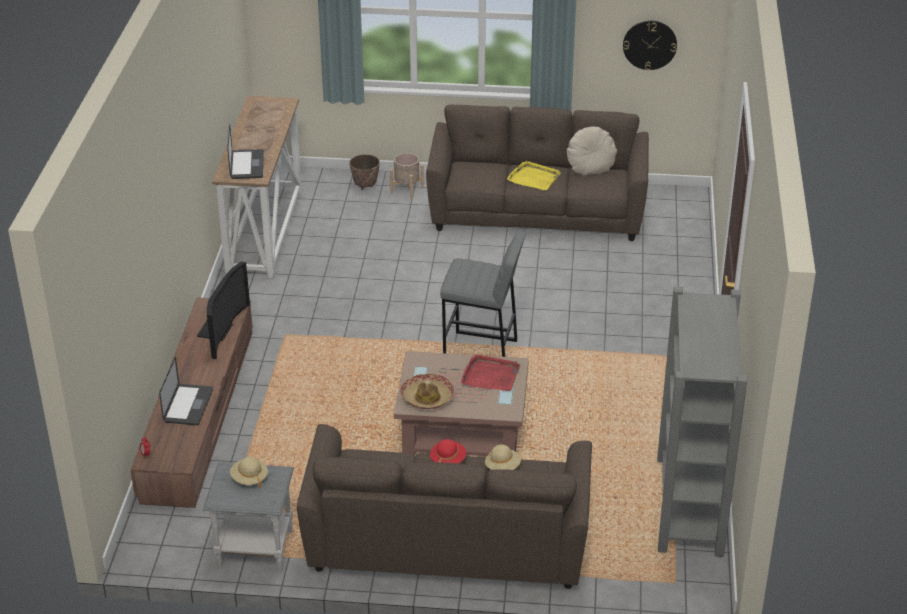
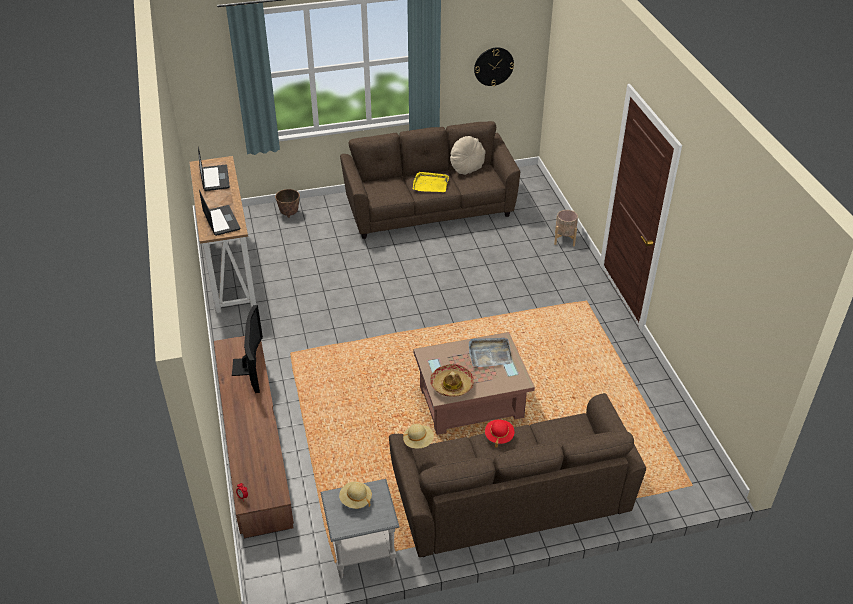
camera: 20 degrees left, 5 degrees up
(188, 405) = (256, 441): laptop -> laptop (215, 178)
(406, 190) = (323, 210): beige planter -> beige planter (564, 239)
(482, 353) = (450, 331): grey stool -> none
(490, 375) = (489, 354): red tray -> grey tray
(502, 467) = (542, 430): beige hat -> beige hat (418, 441)
(689, 505) = (665, 418): grey bookcase -> none

